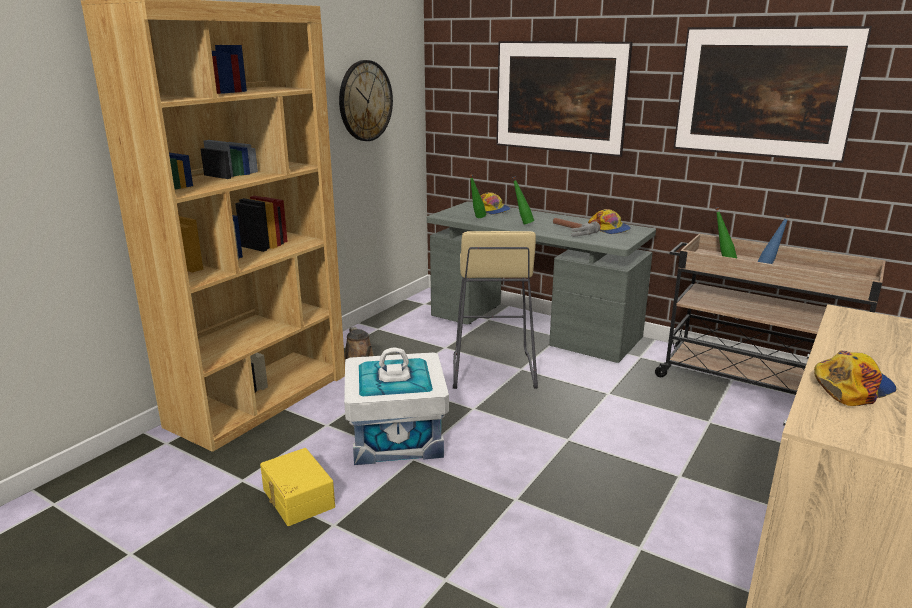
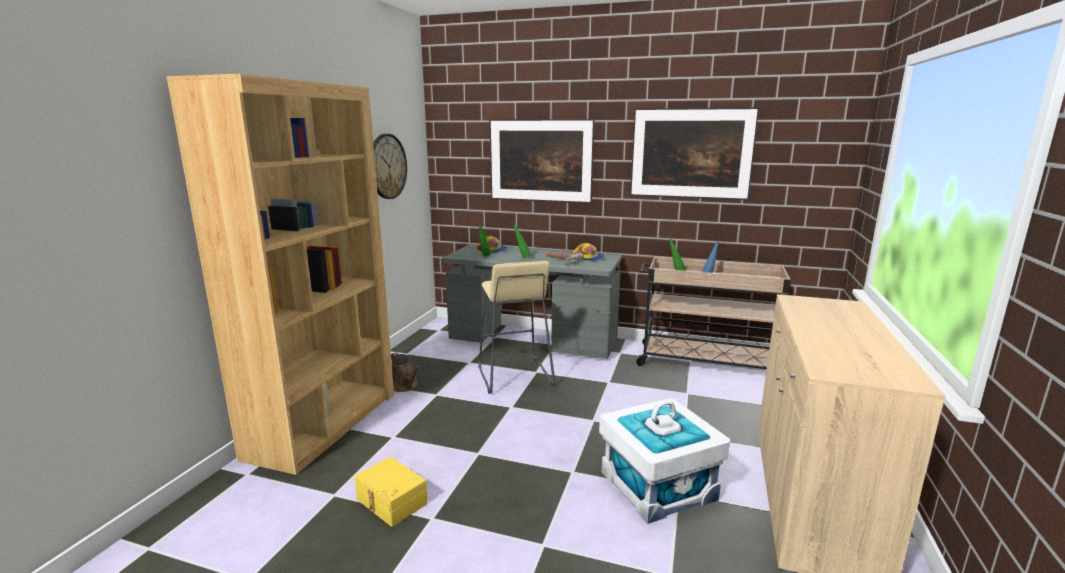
camera: 15 degrees left, 5 degrees down
(396, 436) = (457, 437): white storage box -> white storage box (657, 485)
(851, 387) = (829, 344): cap -> none

